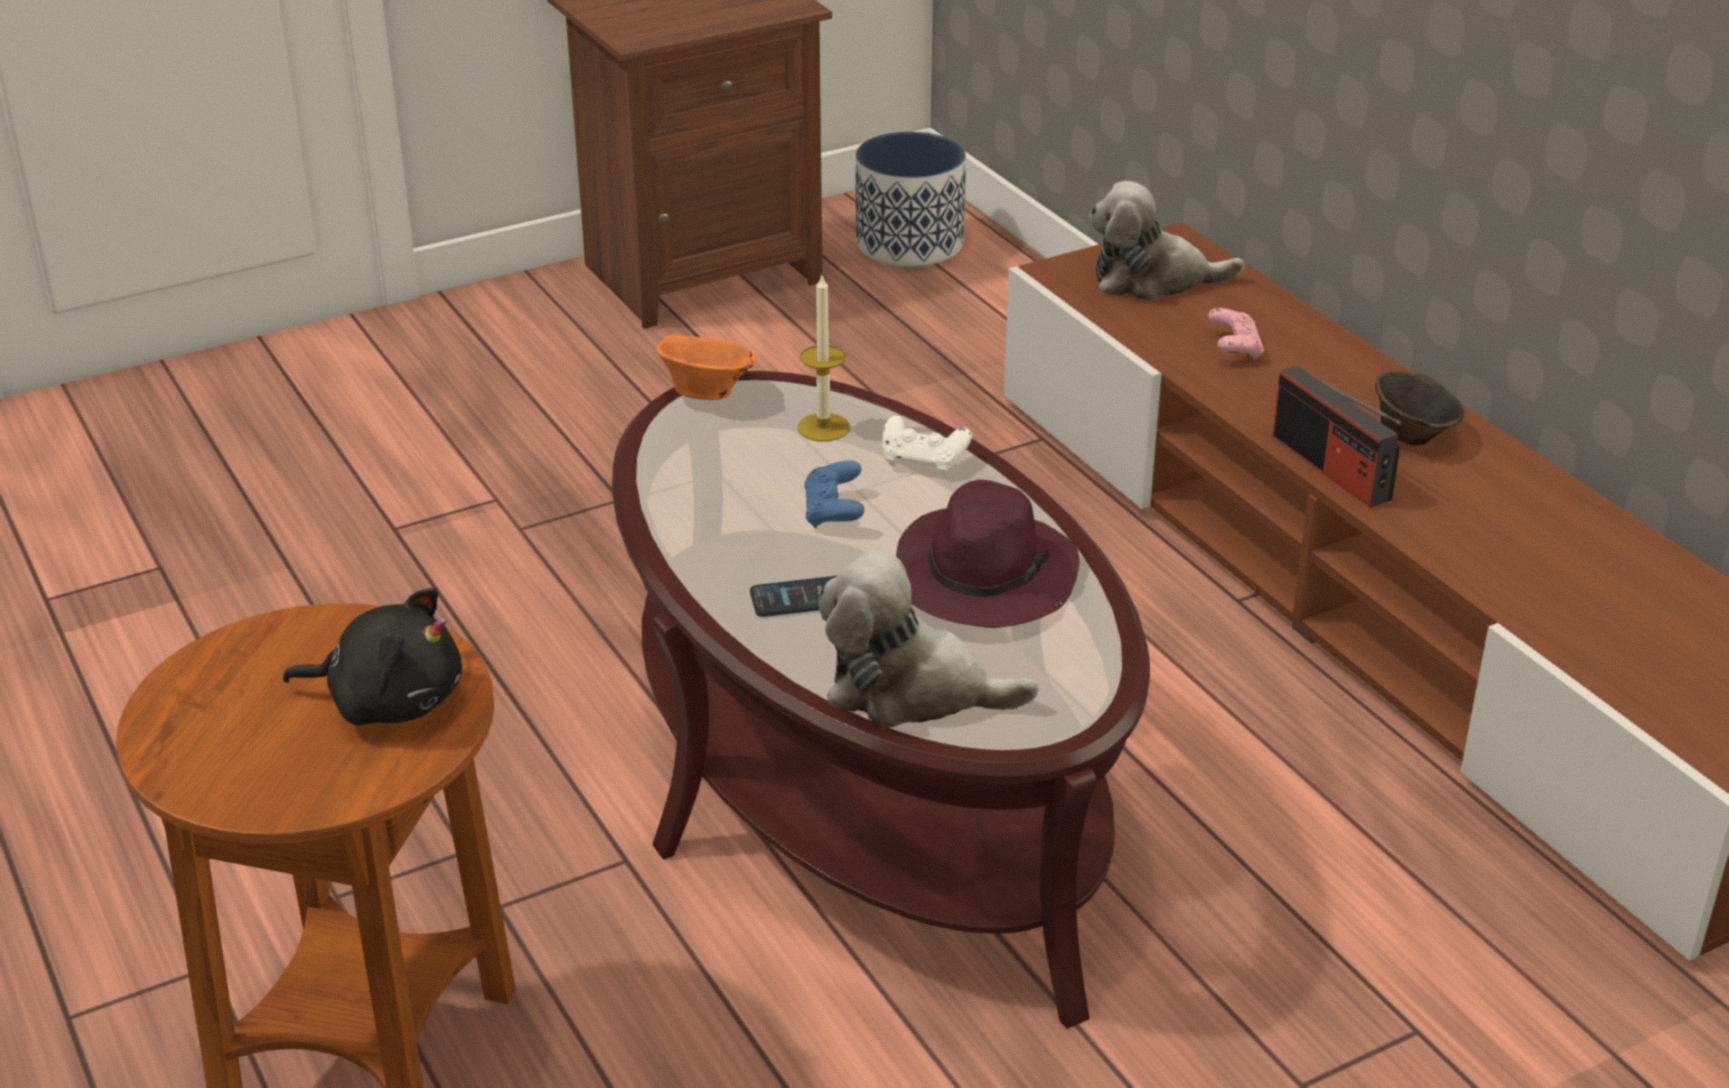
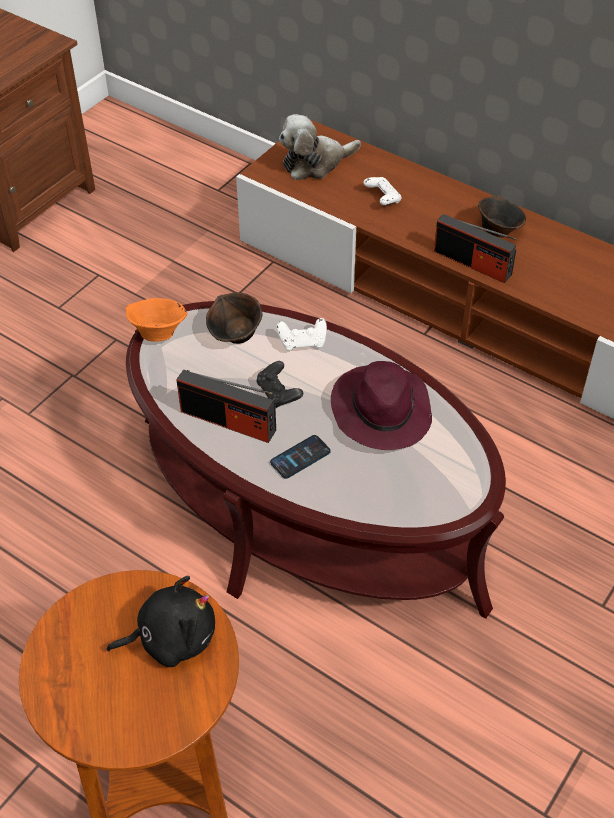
camera: 25 degrees left, 15 degrees up
(727, 524) = (228, 421): none -> radio
(823, 427) = (236, 336): candle -> brown bowl
(833, 512) = (278, 393): blue game controller -> black game controller
(910, 244) = (128, 149): planter -> none
(911, 690) = (392, 498): plush toy -> none
(1234, 348) = (382, 198): pink game controller -> white game controller

